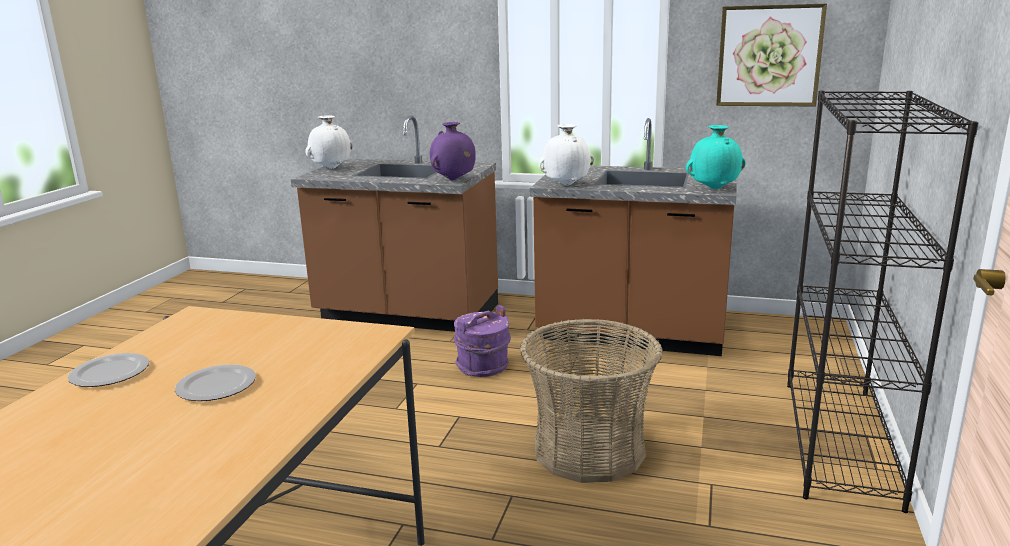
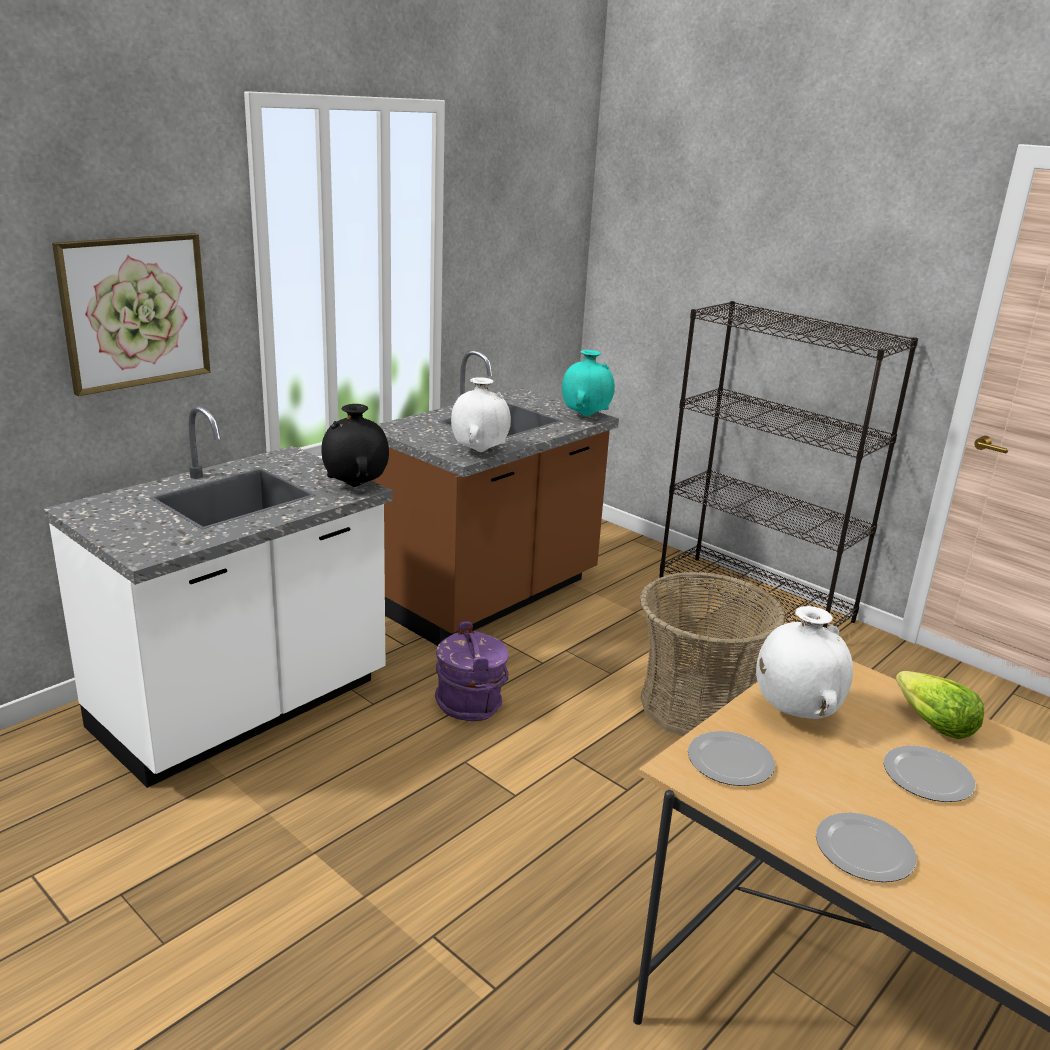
camera: 65 degrees left, 5 degrees up
(206, 325) = (729, 762): none -> plate
(306, 382) = (932, 723): none -> lettuce
(332, 168) = (114, 530): white vase -> white vase (795, 712)
(407, 314) = (243, 709): brown counter -> white counter
(453, 180) = (356, 486): purple vase -> black vase
(769, 56) = (520, 263): picture -> picture (135, 311)

